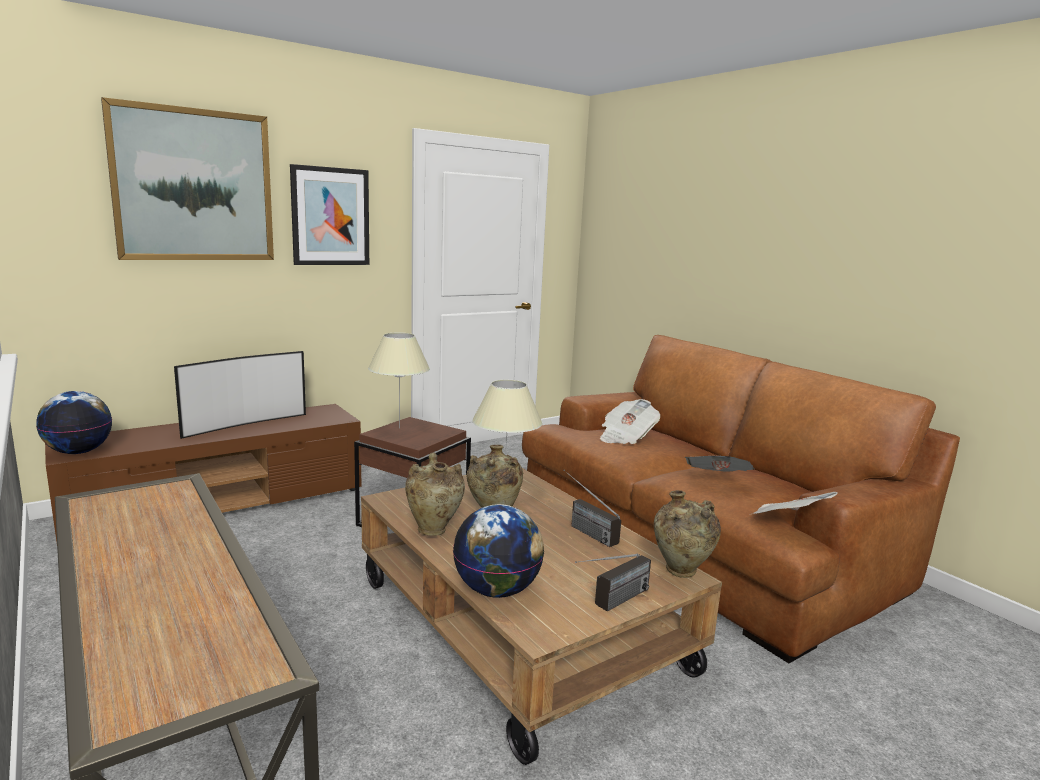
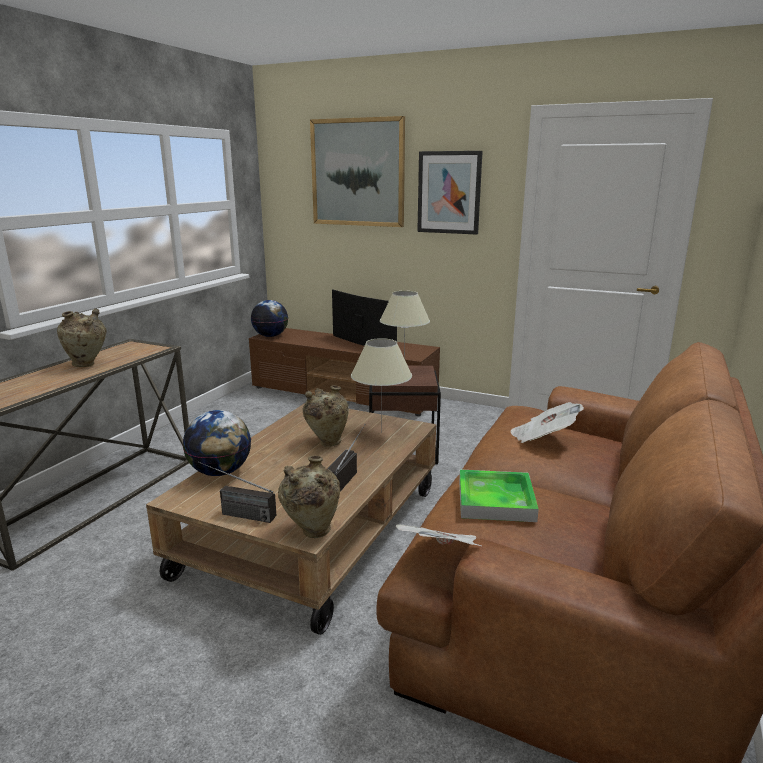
camera: 60 degrees right, 5 degrees up
(244, 424) = (360, 344): television -> television turned 150 degrees counterclockwise
(434, 529) = (284, 432): beige vase -> beige vase (87, 365)
(716, 481) = (495, 500): newspaper -> tray

